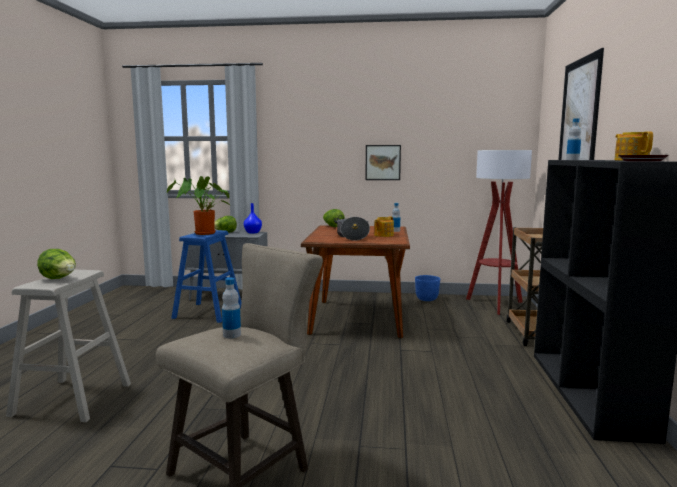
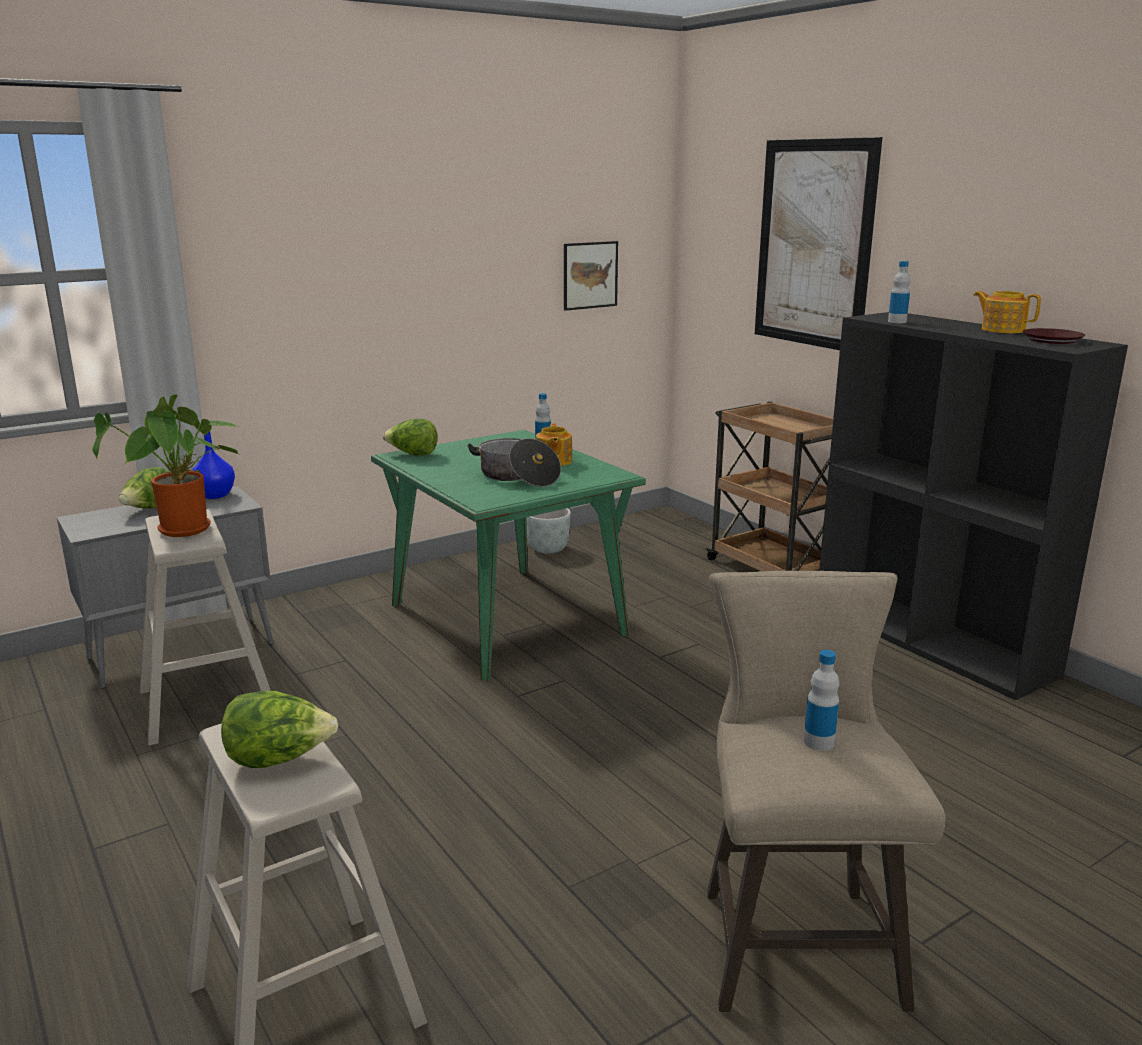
camera: 40 degrees left, 10 degrees up
(208, 312) = (207, 702): blue stool -> beige stool
(358, 318) = (506, 619): brown dining table -> green dining table
(383, 162) = (445, 305): picture -> picture (590, 275)
(427, 299) = (548, 549): blue planter -> grey planter
(495, 305) = (652, 532): floor lamp -> none

